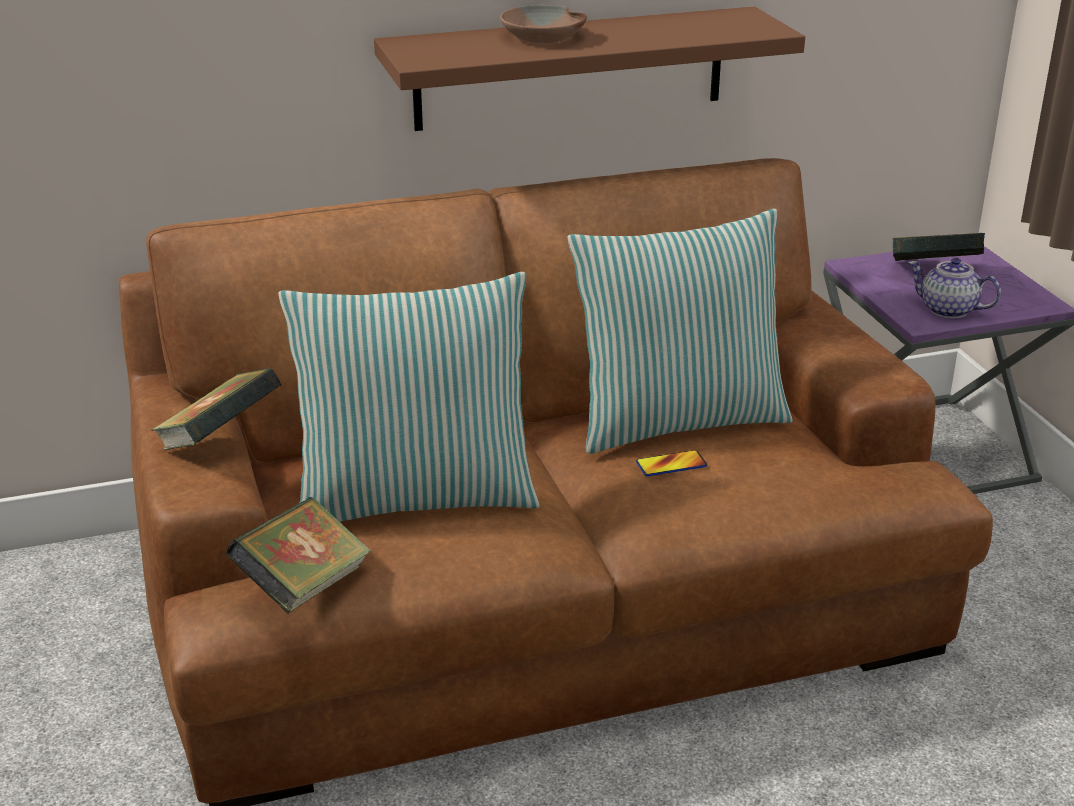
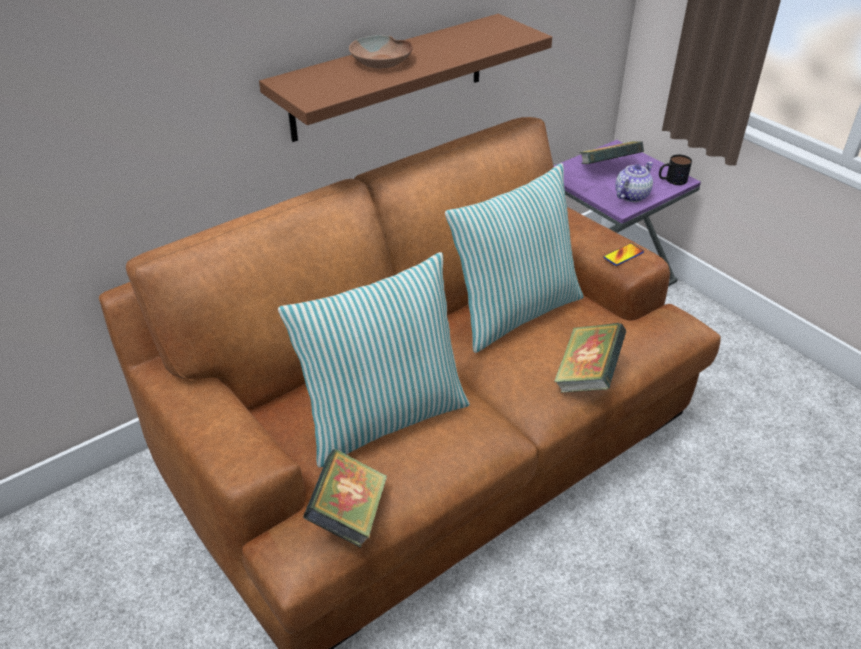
camera: 20 degrees left, 10 degrees up
(220, 440) = (235, 413): book -> book (587, 376)
(671, 465) = (532, 349): phone -> phone (623, 255)
(947, 310) = (631, 195): teapot -> teapot turned 120 degrees clockwise
(1028, 301) = (671, 180): none -> mug

